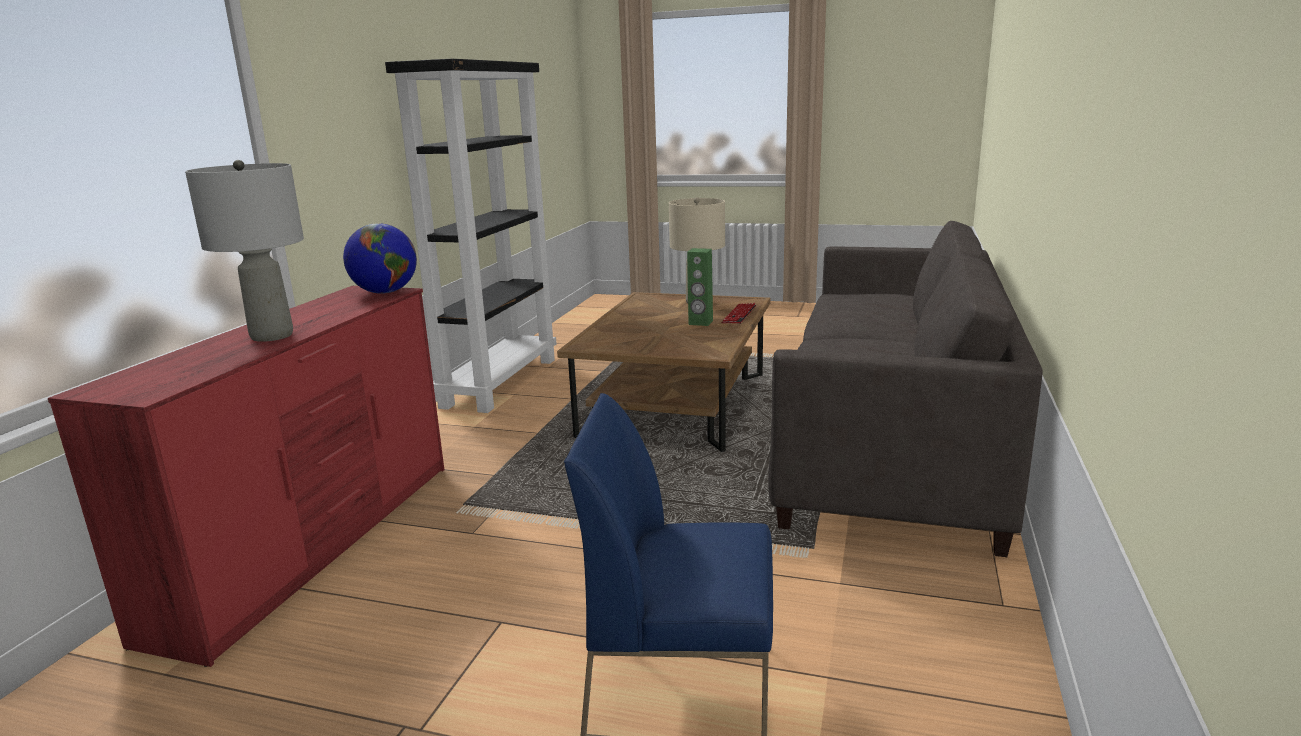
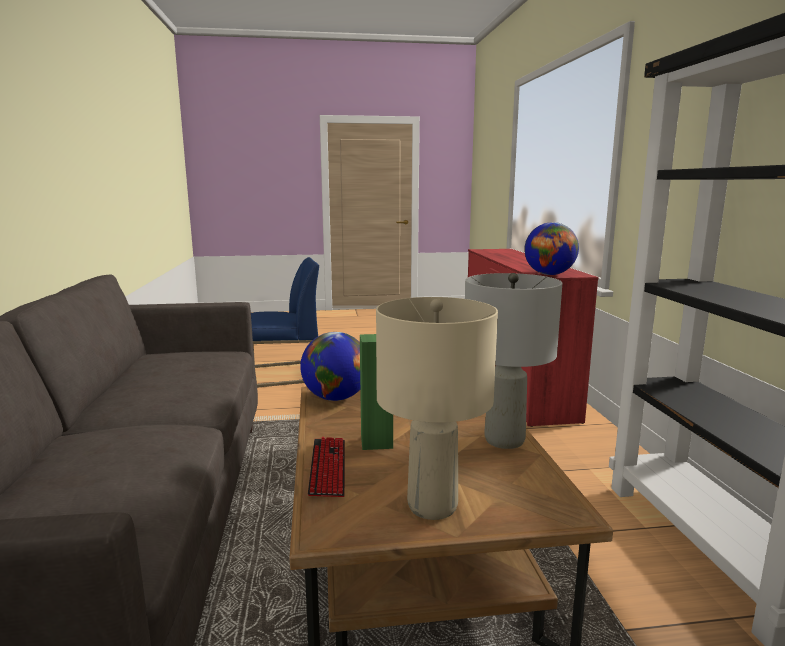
camera: 155 degrees right, 5 degrees down
(273, 336) = (513, 259): grey table lamp -> grey table lamp (504, 440)
(705, 349) = (336, 398): none -> globe

